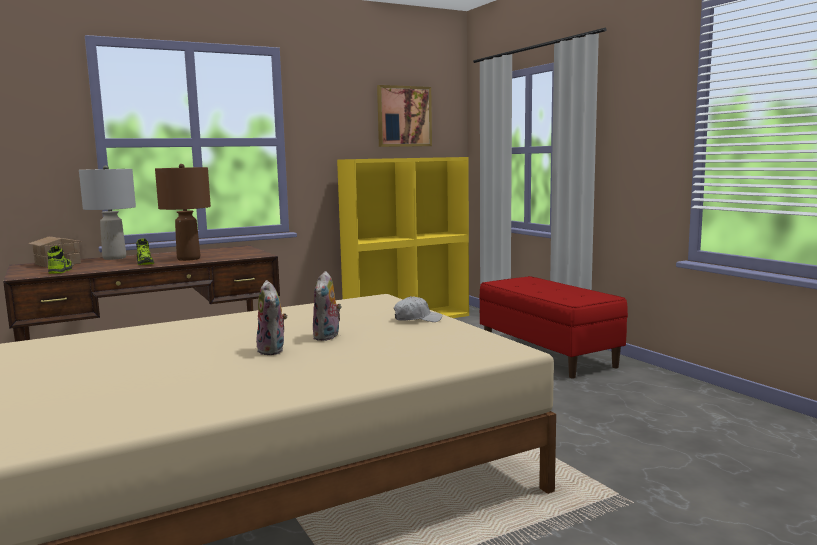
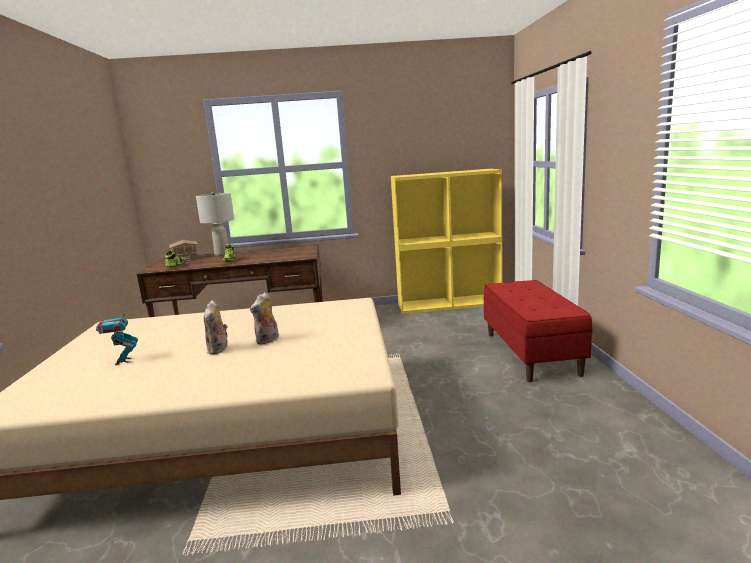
camera: 25 degrees right, 5 degrees up
(139, 375) = (123, 361): none -> toy robot
(188, 259) = (259, 258): brown table lamp -> none
(404, 116) = (451, 136): picture -> none
(417, 319) = (350, 329): white cap -> none

